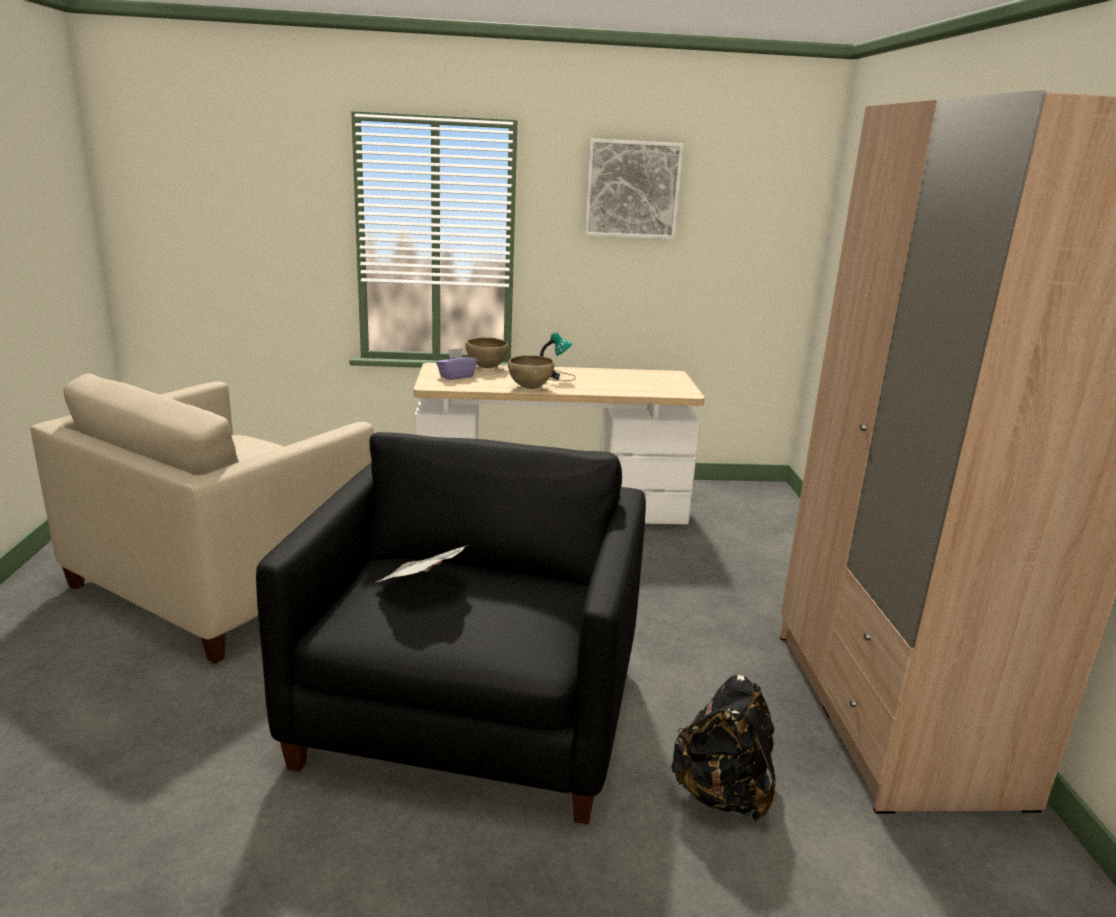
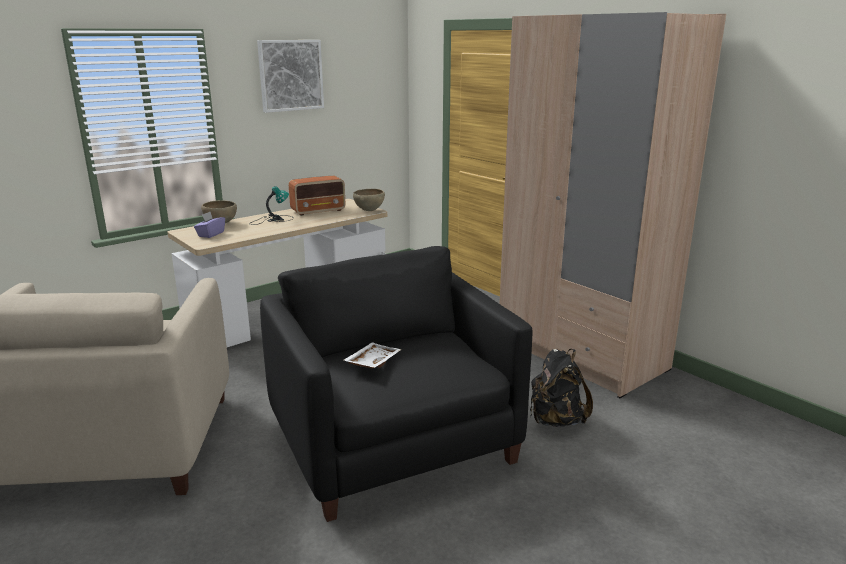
camera: 35 degrees left, 0 degrees up
(422, 586) = (372, 362): newspaper -> white tray
(530, 388) = (275, 229): brown bowl -> brown bowl (369, 210)
(618, 378) = (319, 211): none -> radio

